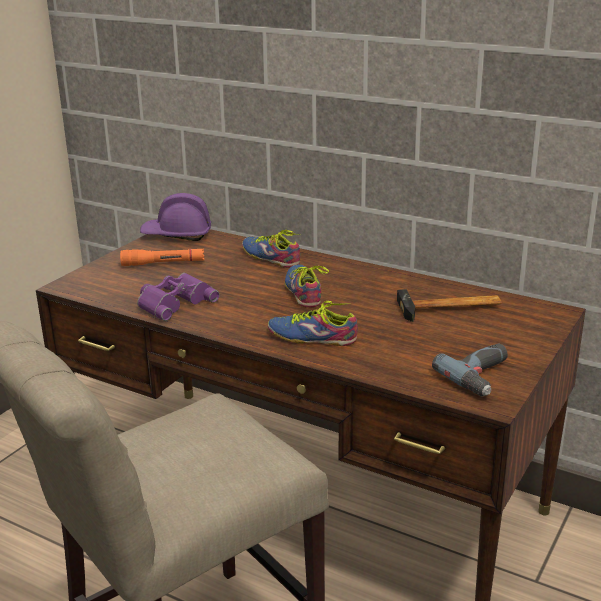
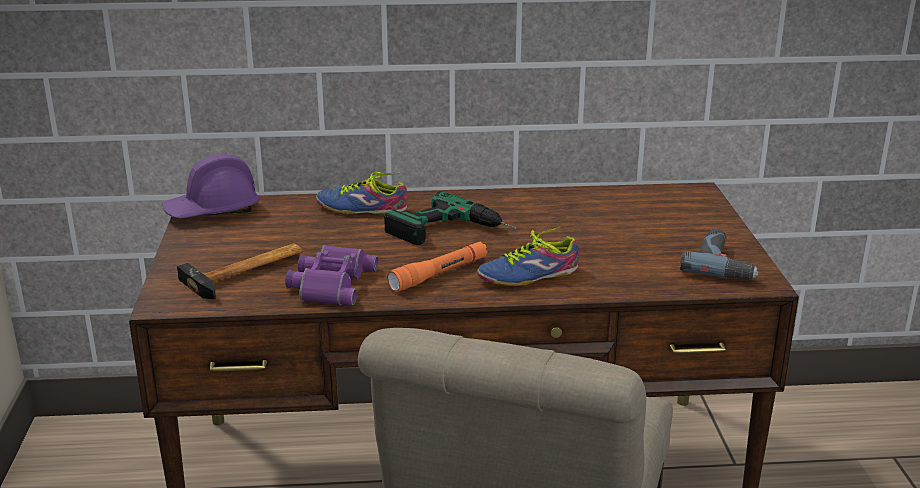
camera: 35 degrees left, 0 degrees up
(163, 263) = (248, 246): orange flashlight -> orange flashlight (439, 274)
(306, 291) = (453, 233): shoe -> power drill
(450, 309) = (611, 213): hammer -> hammer (248, 273)

